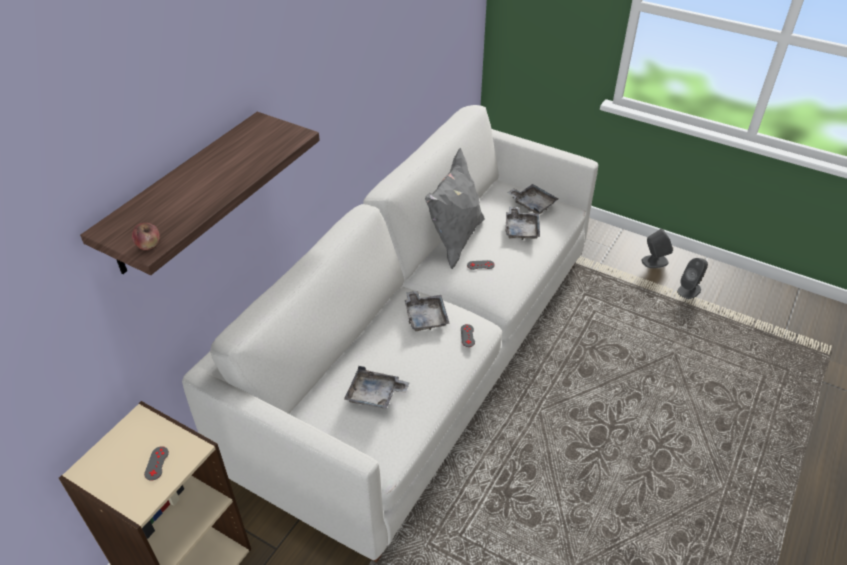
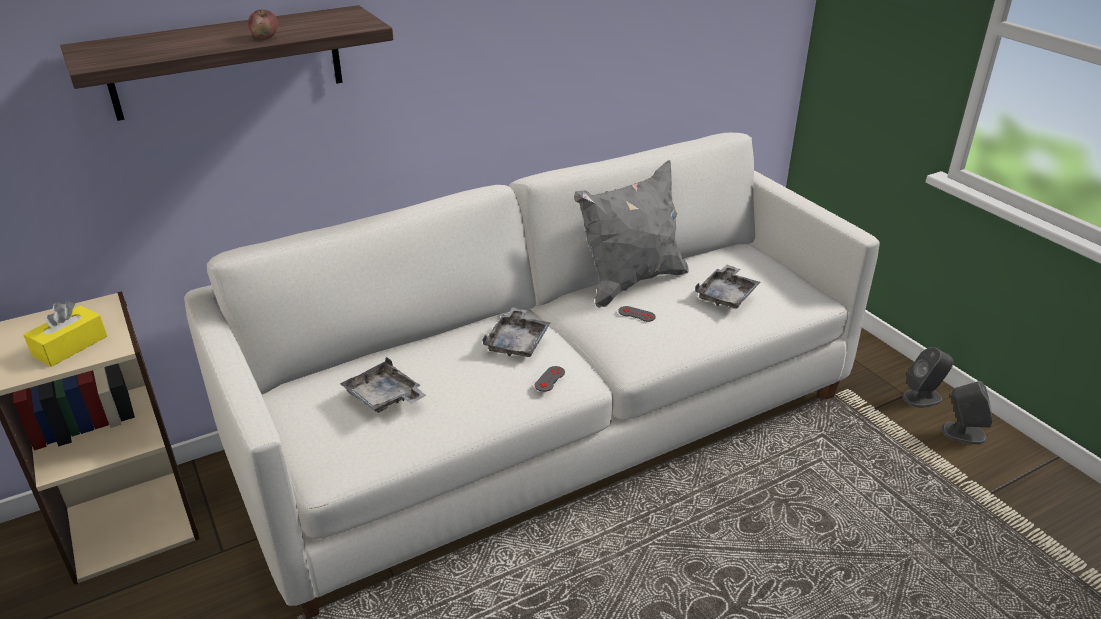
camera: 30 degrees right, 10 degrees down
(149, 245) = (96, 62): apple -> apple (265, 37)
(156, 463) = (70, 346): grey game controller -> yellow tissue box
(532, 204) = (769, 276): grey tray -> none
(689, 290) = (995, 487): grey speaker -> grey speaker (922, 397)

